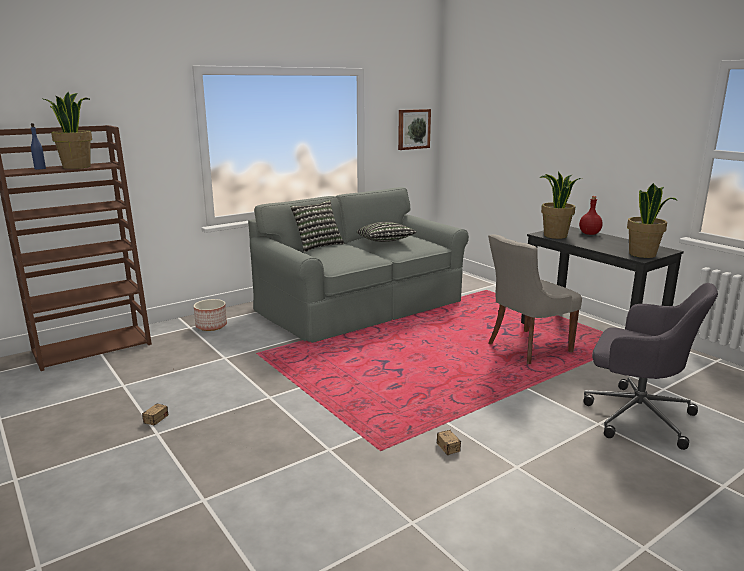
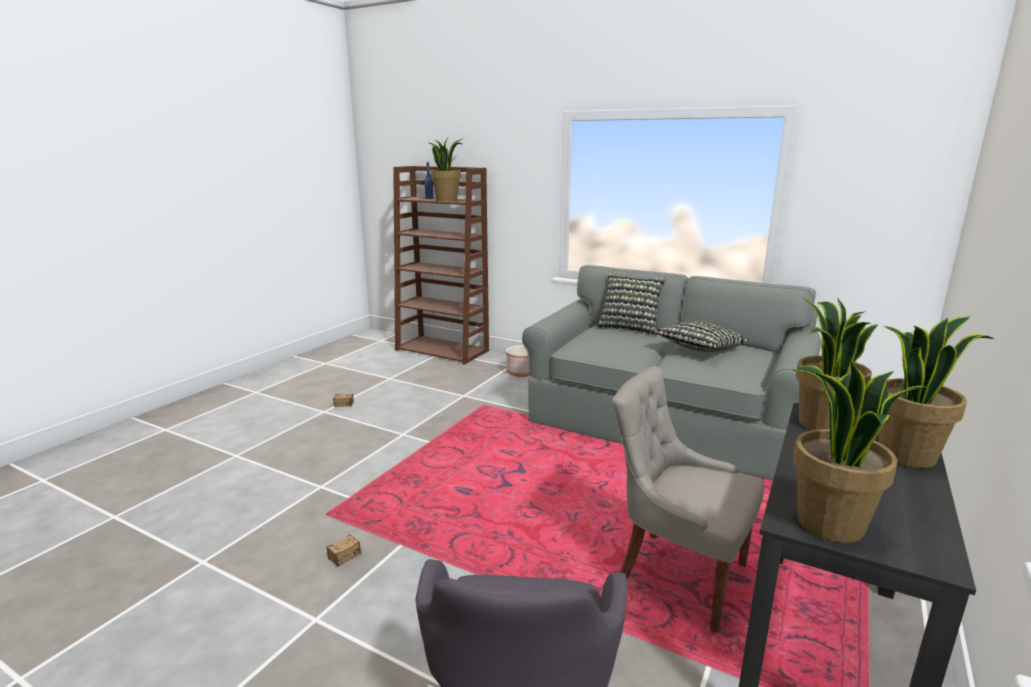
camera: 65 degrees right, 0 degrees up
(413, 129) = (894, 203): picture -> none
(589, 234) = (906, 455): red bottle -> potted plant

